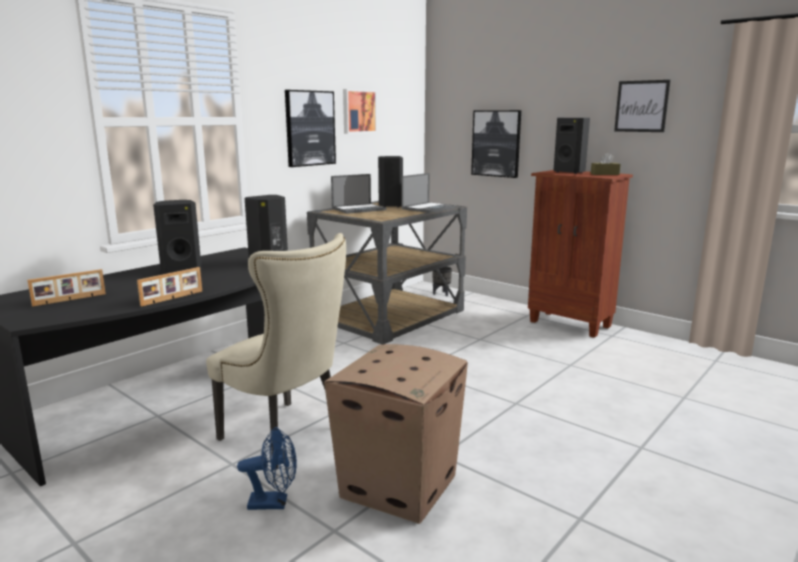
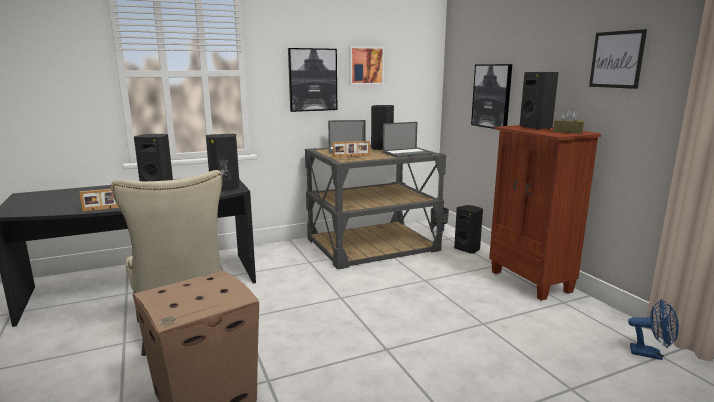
camera: 25 degrees right, 0 degrees up
(70, 300) = (58, 200): picture frame -> picture frame (351, 156)
(274, 503) = (112, 382): blue fan -> blue fan (651, 354)
(486, 305) = (467, 249): none -> black speaker

